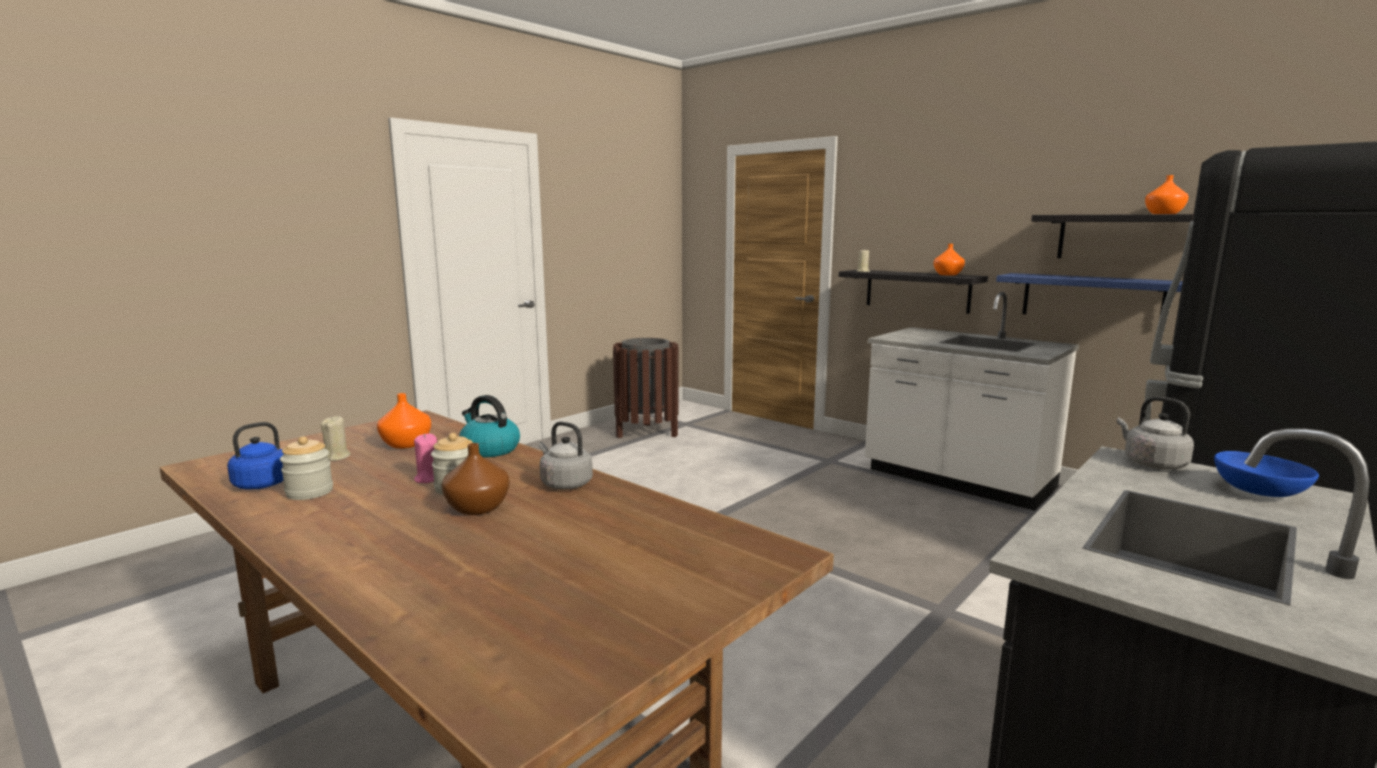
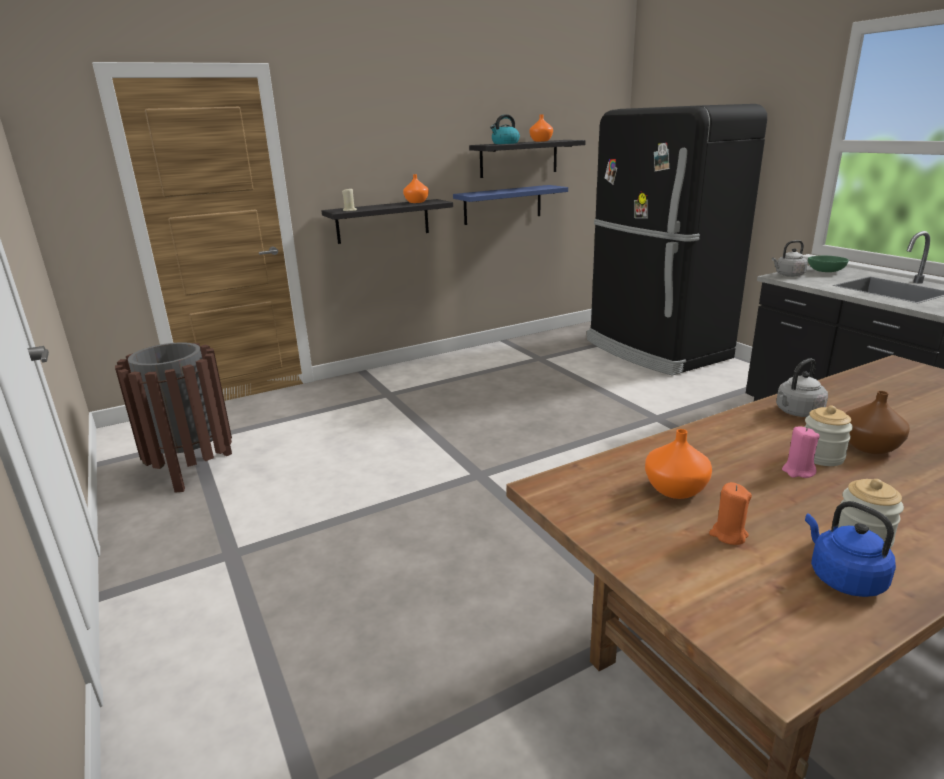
camera: 70 degrees left, 10 degrees up
(336, 457) = (728, 535): beige candle -> orange candle
(489, 449) = (699, 442): kettle -> kettle (505, 143)
(957, 480) = (470, 363): white counter -> none
(1260, 492) = (826, 271): blue bowl -> green bowl

